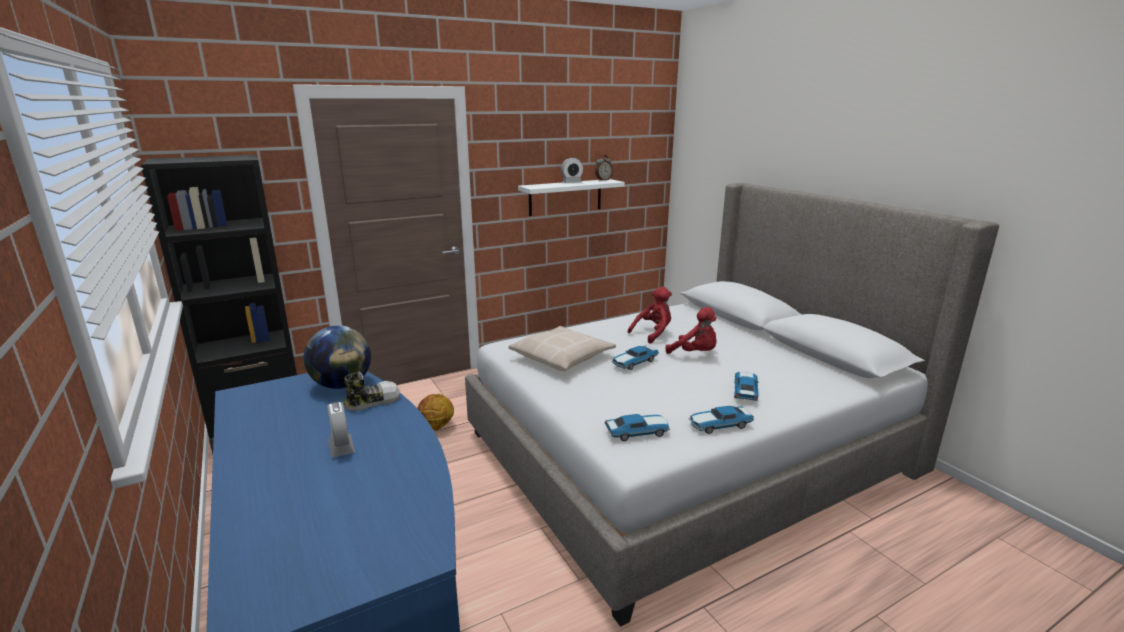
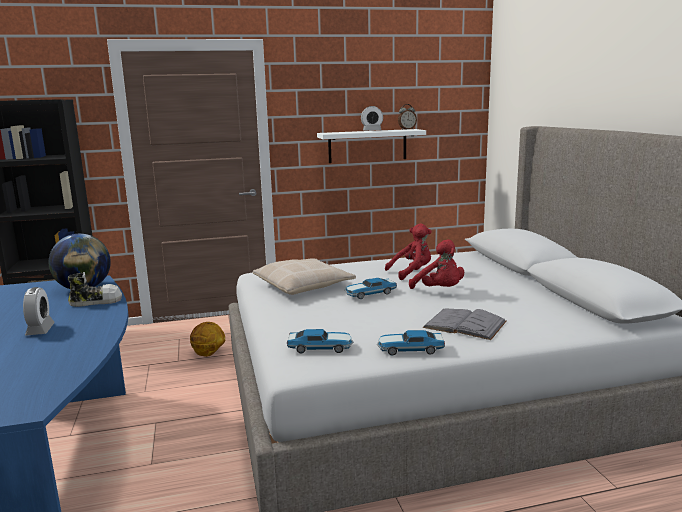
camera: 15 degrees right, 5 degrees down
(745, 391) = (465, 324): toy car -> grey book

